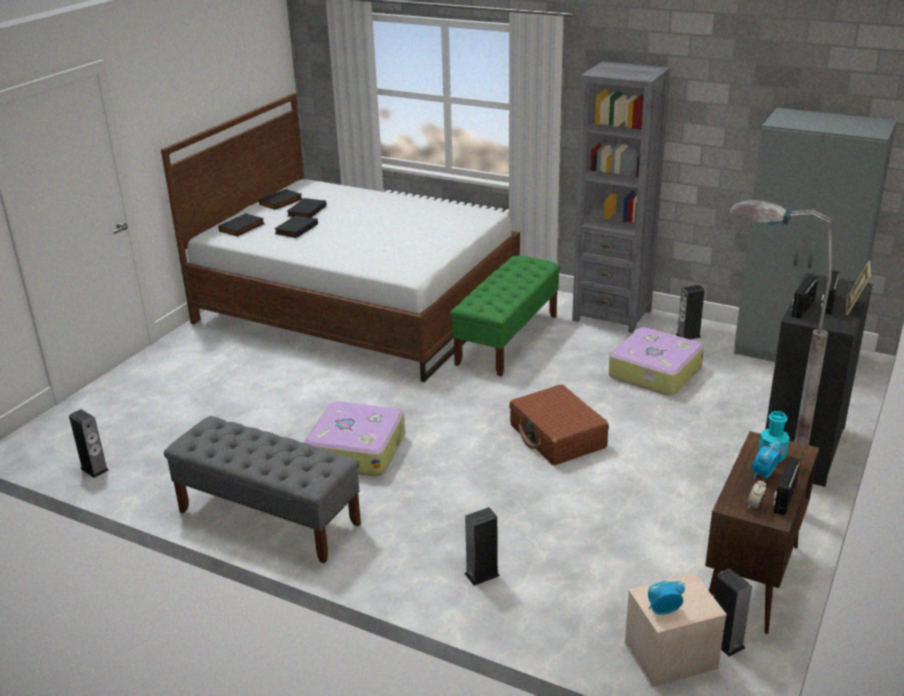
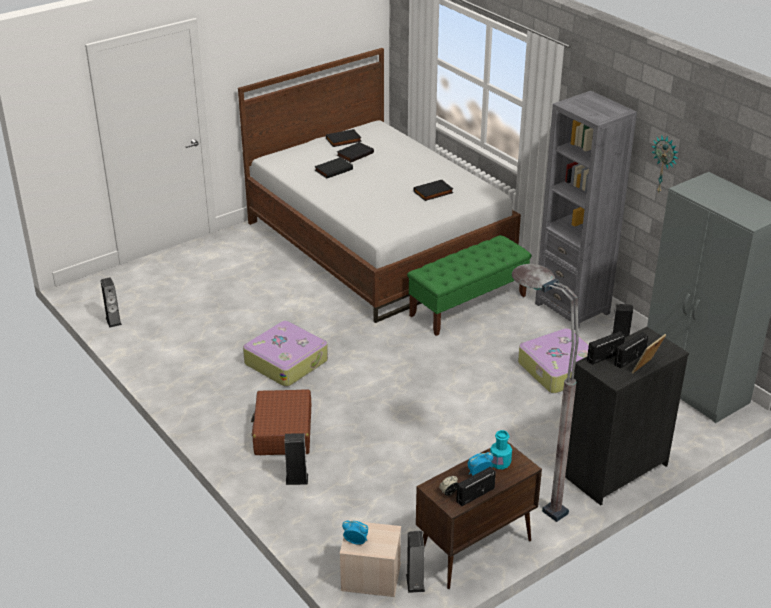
camera: 25 degrees right, 5 degrees up
(242, 228) = (296, 158): black book -> black book (433, 193)
(268, 518) = (194, 392): grey bench -> none
(557, 436) = (434, 398): brown suitcase -> brown suitcase (283, 432)
(711, 118) = (664, 164): none -> wall clock

